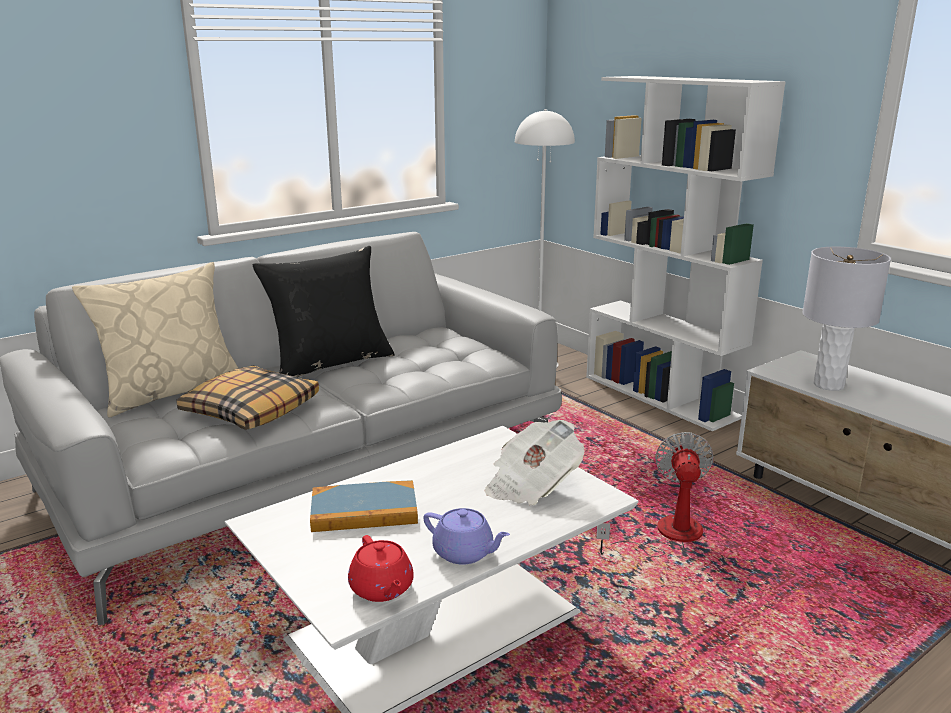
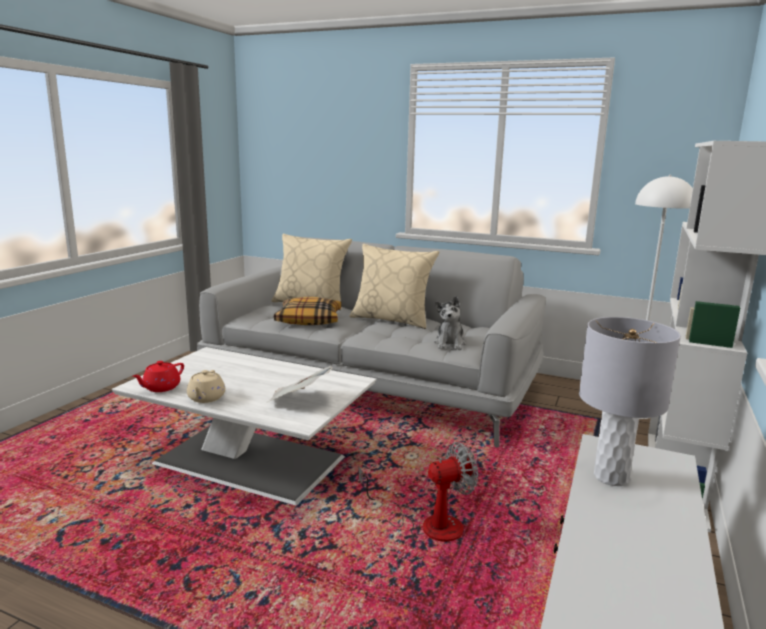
camera: 60 degrees right, 5 degrees down
(330, 363) = (392, 319): black pillow -> beige pillow
(364, 511) = (234, 368): book -> none
(461, 358) = (450, 343): none -> plush toy
(464, 553) = (206, 398): purple teapot -> beige teapot

